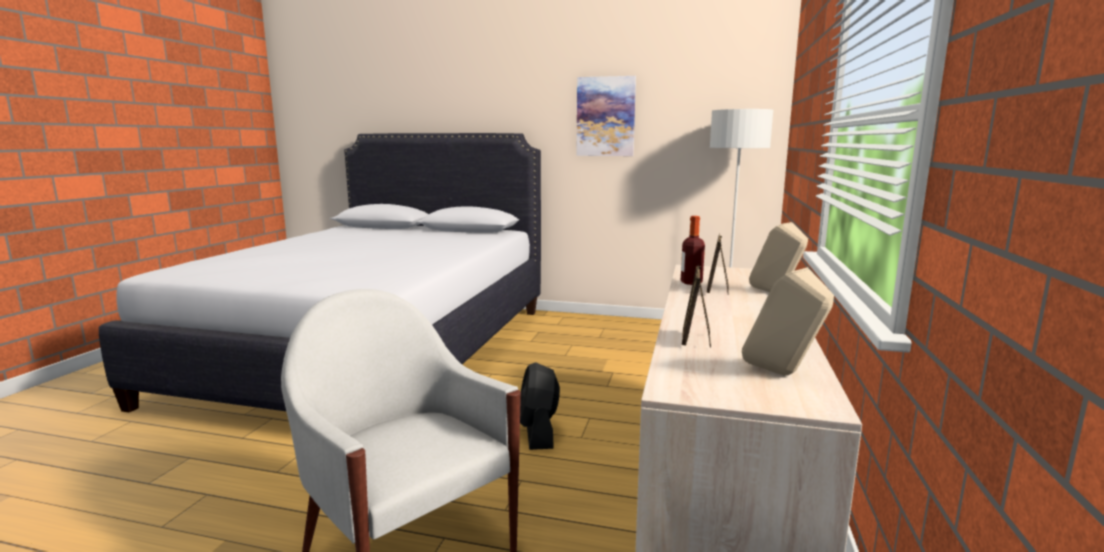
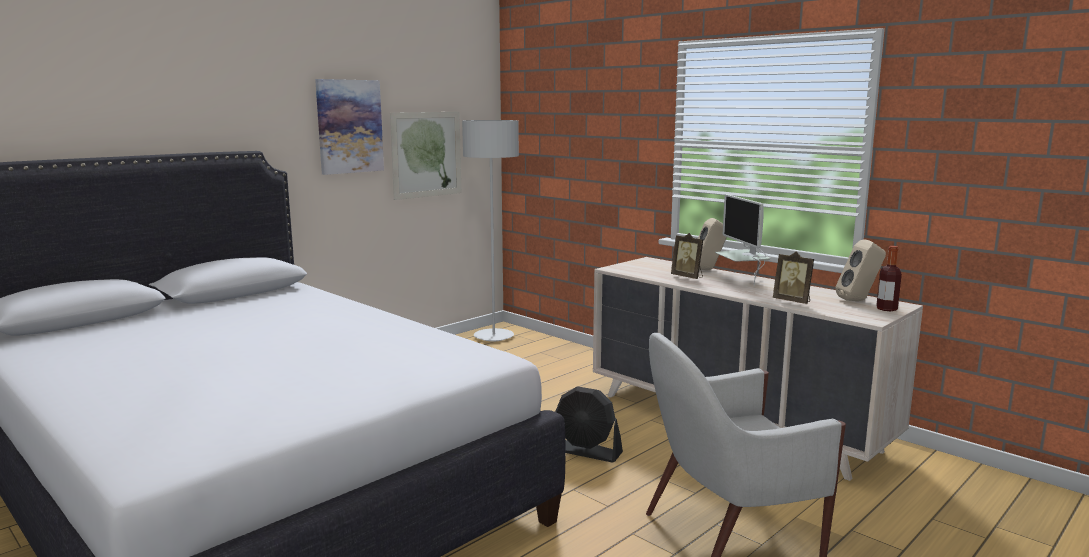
camera: 60 degrees left, 0 degrees up
(685, 145) = (426, 154): none -> picture
(691, 282) = (658, 276): bottle -> bottle (886, 309)
(755, 310) = (742, 280): none -> monitor

